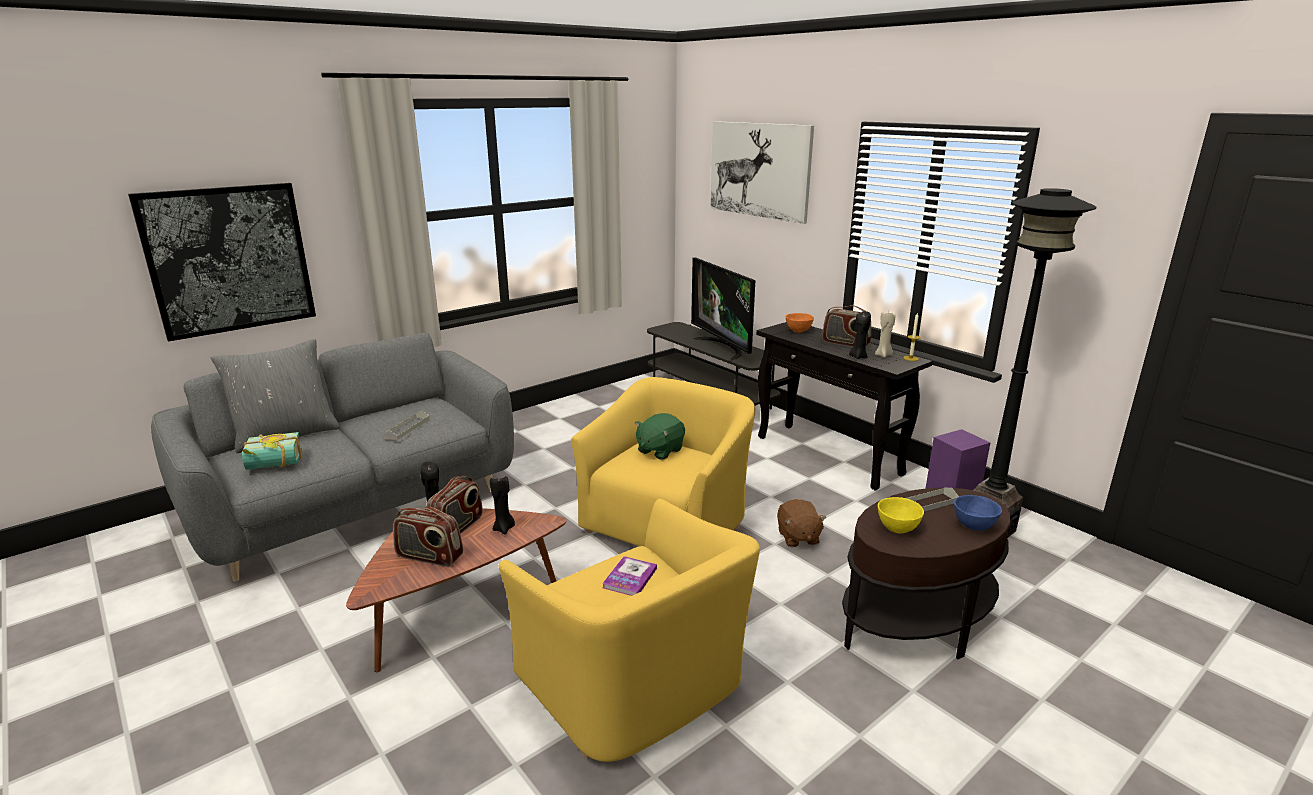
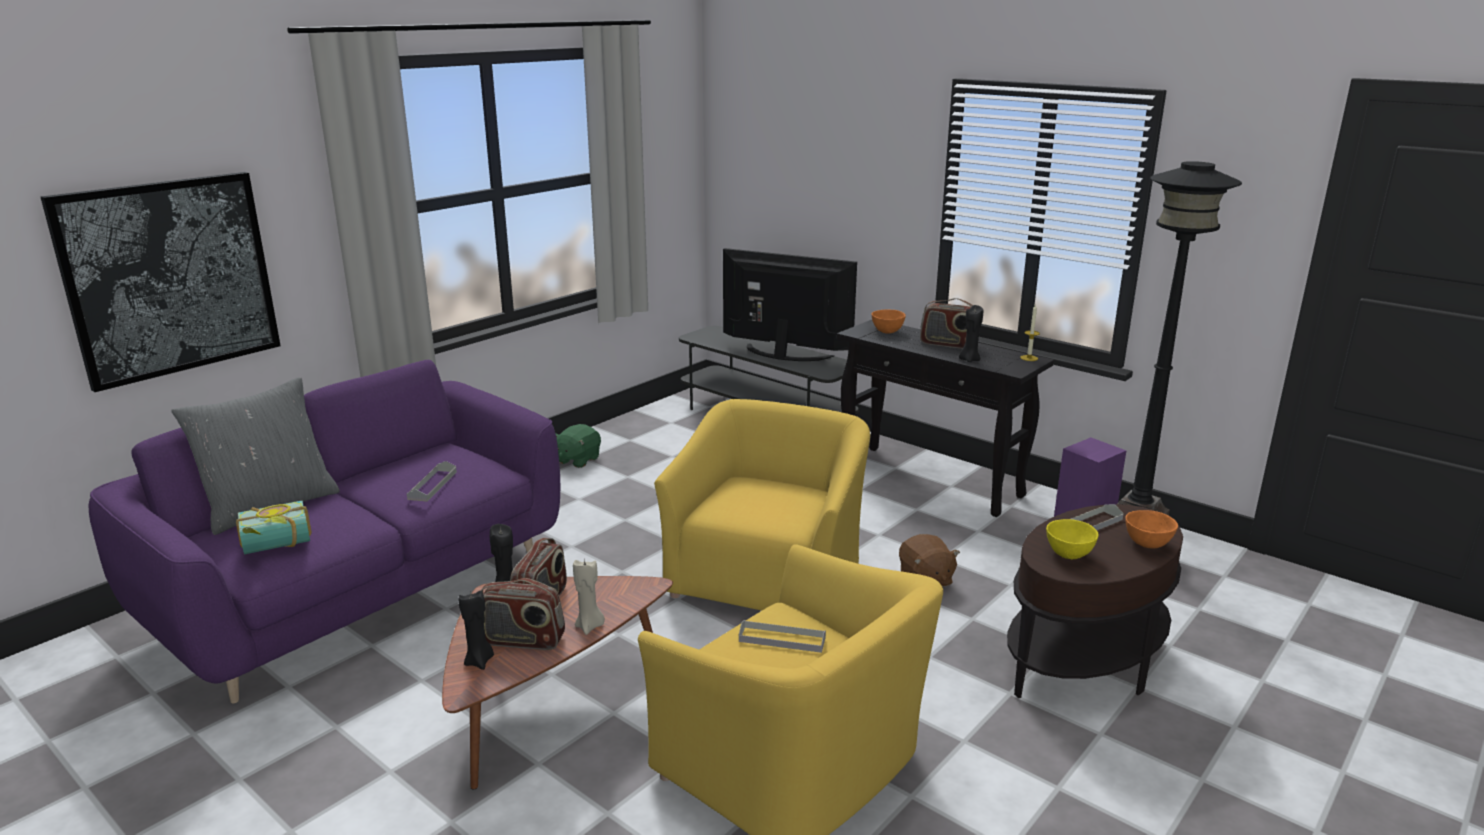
camera: 10 degrees left, 0 degrees up
(357, 507) = (361, 593): grey sofa -> purple sofa
(504, 528) = (601, 598): black candle -> black candle (479, 661)
(630, 578) = (782, 639): book -> grey tray
(659, 450) = (755, 489): green plush toy -> green plush toy (577, 460)
(723, 347) = (784, 355): television -> television turned 150 degrees clockwise
(759, 170) = (820, 134): picture -> none
(883, 355) = (997, 356): beige candle -> beige candle (590, 626)
(973, 526) = (1146, 544): blue bowl -> orange bowl

